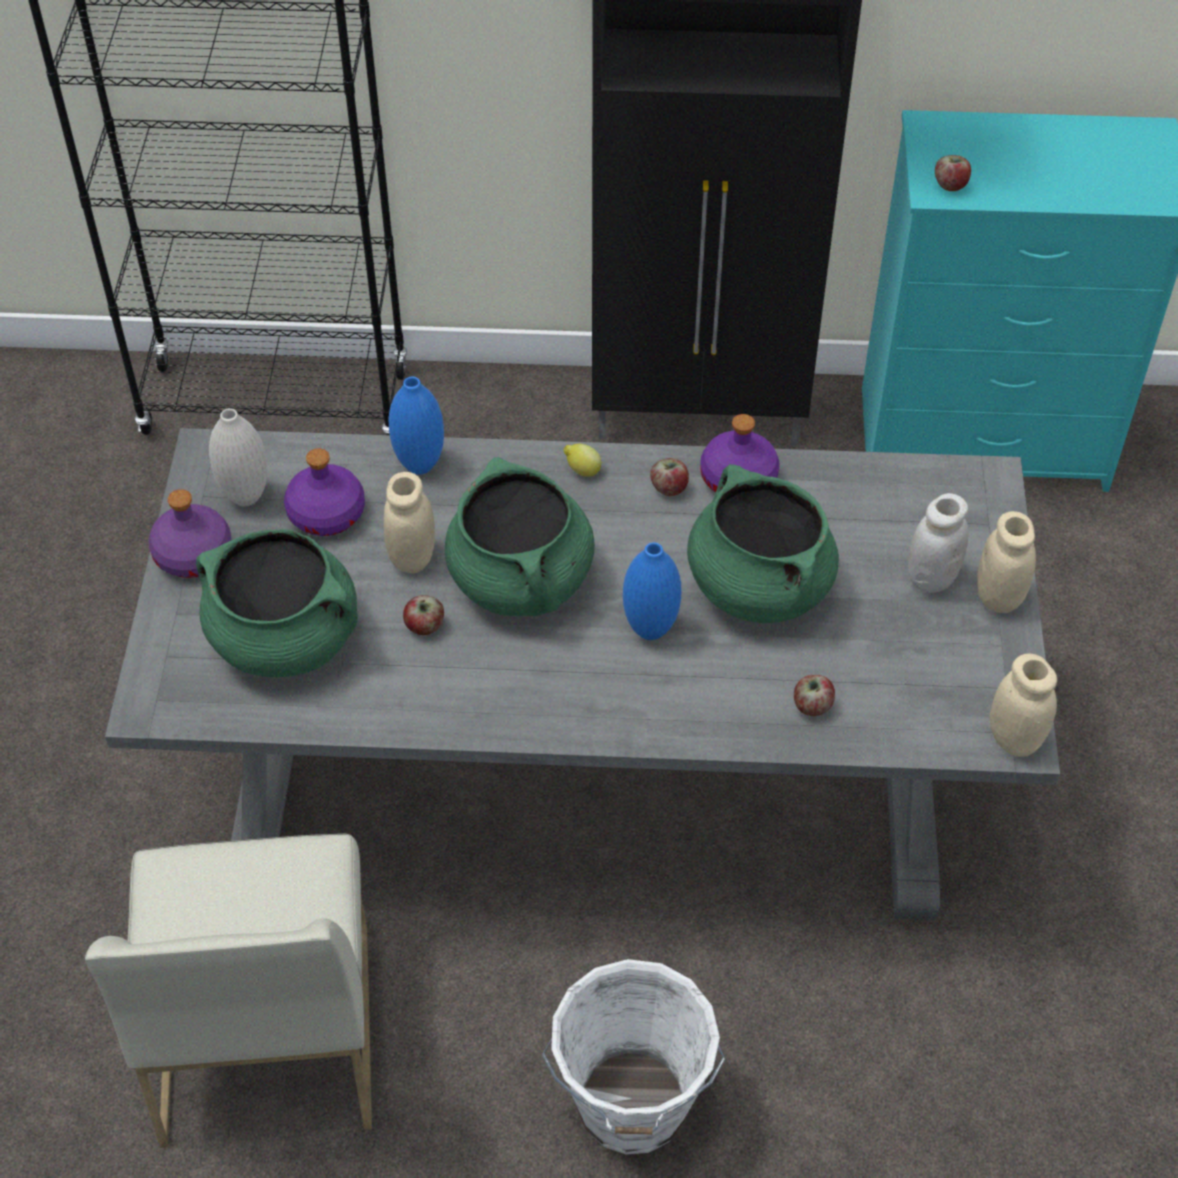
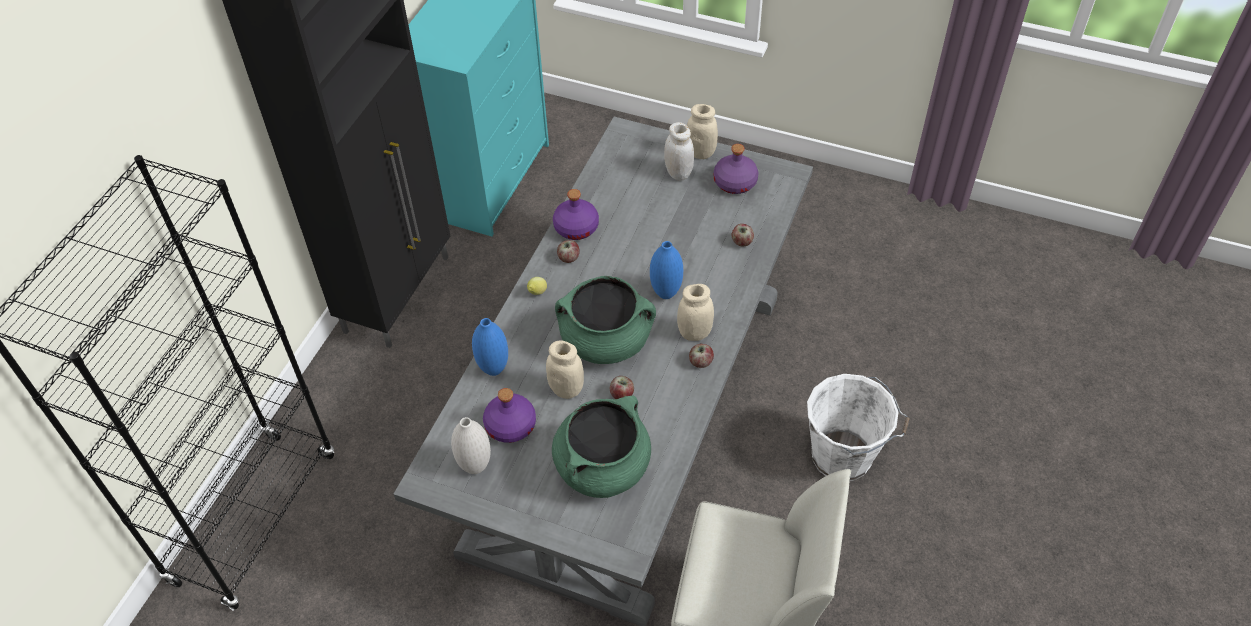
camera: 70 degrees left, 0 degrees up
(193, 555) = (512, 505): purple bottle -> purple bottle (735, 182)
(758, 586) = (655, 240): green cooking pot -> none
(950, 185) = (458, 53): apple -> apple (700, 362)
(1014, 739) = (788, 175): beige jar -> beige jar (694, 333)

